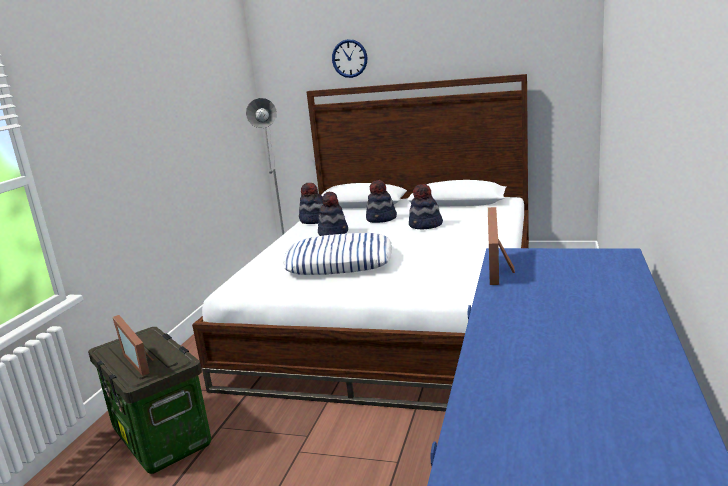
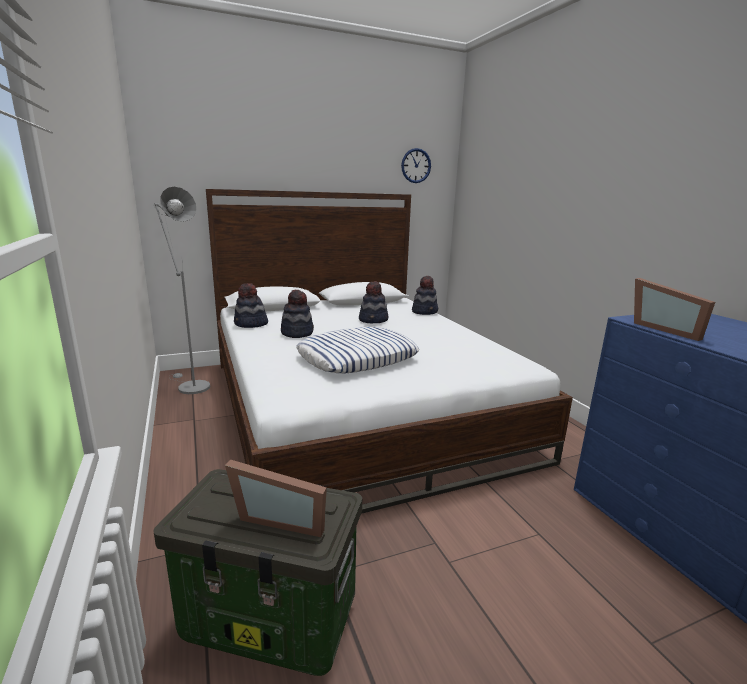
camera: 40 degrees left, 0 degrees up
(349, 58) = (251, 160): wall clock -> wall clock (416, 165)
(381, 219) = (321, 318): hat -> hat (425, 312)

